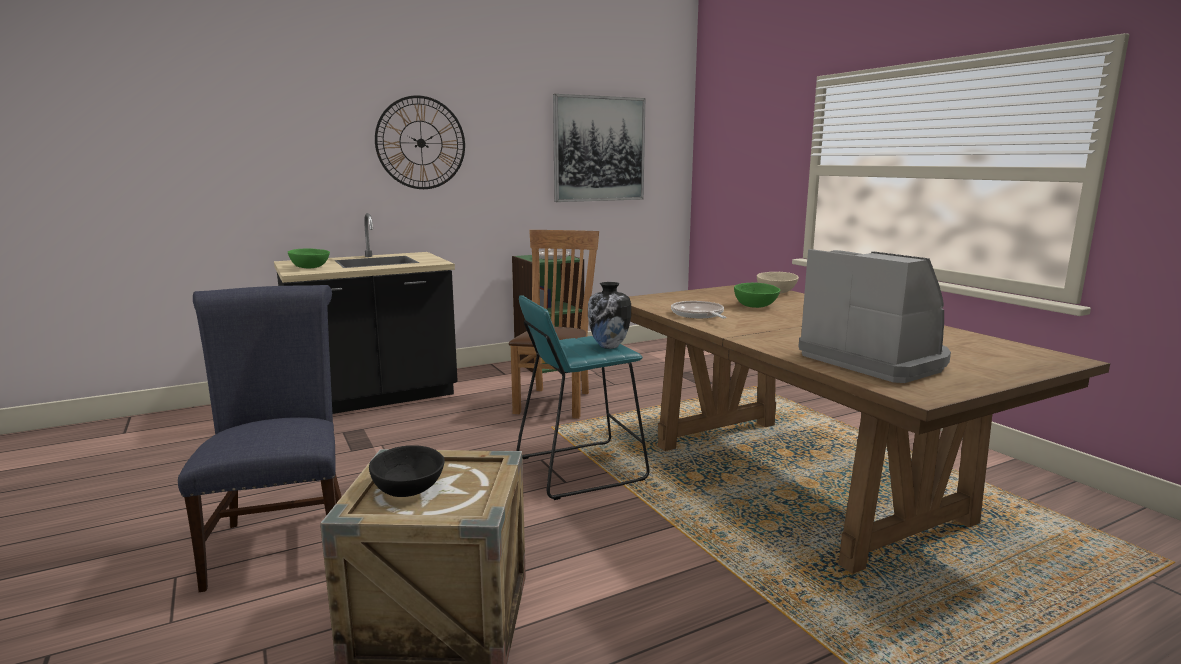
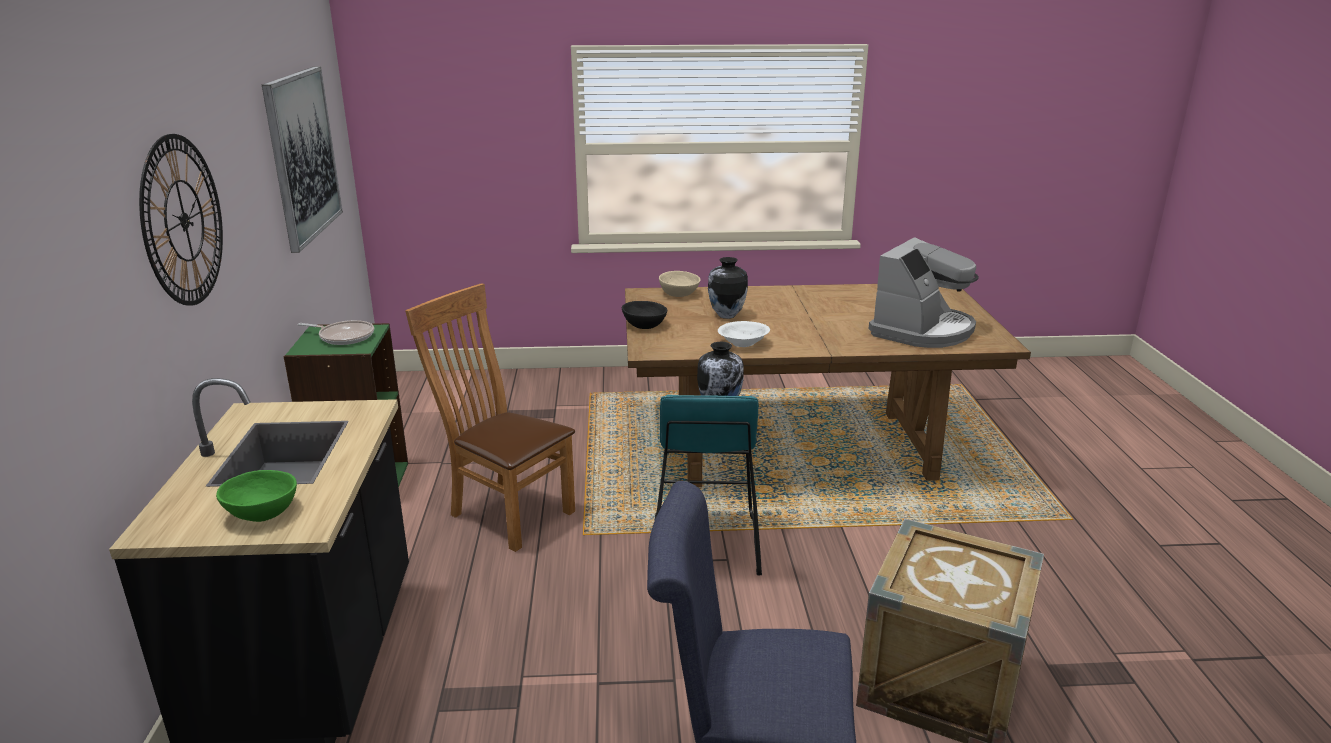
camera: 65 degrees left, 10 degrees up
(407, 489) = (959, 589): black bowl -> black bowl (644, 325)
(698, 315) = (743, 344): frying pan -> white bowl
(754, 305) = (726, 315): green bowl -> vase
(875, 360) = (922, 330): coffee machine -> coffee machine turned 135 degrees clockwise

